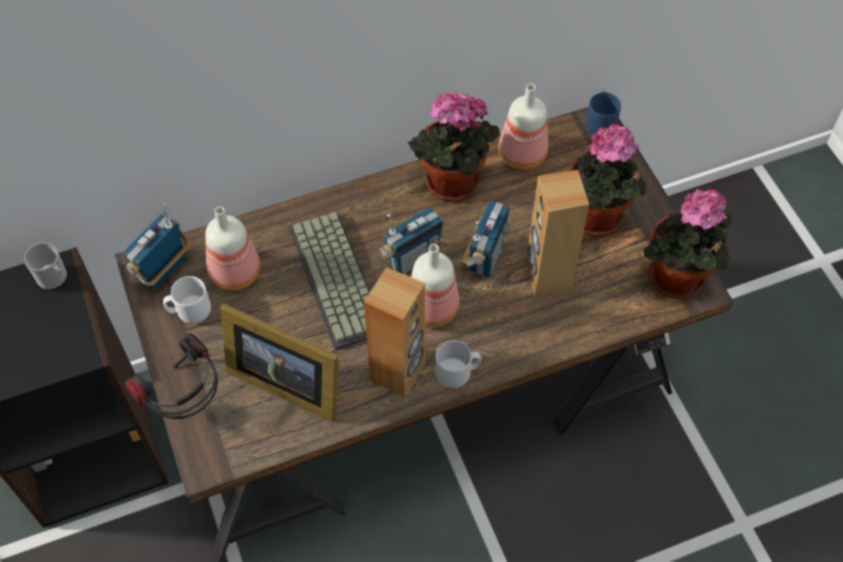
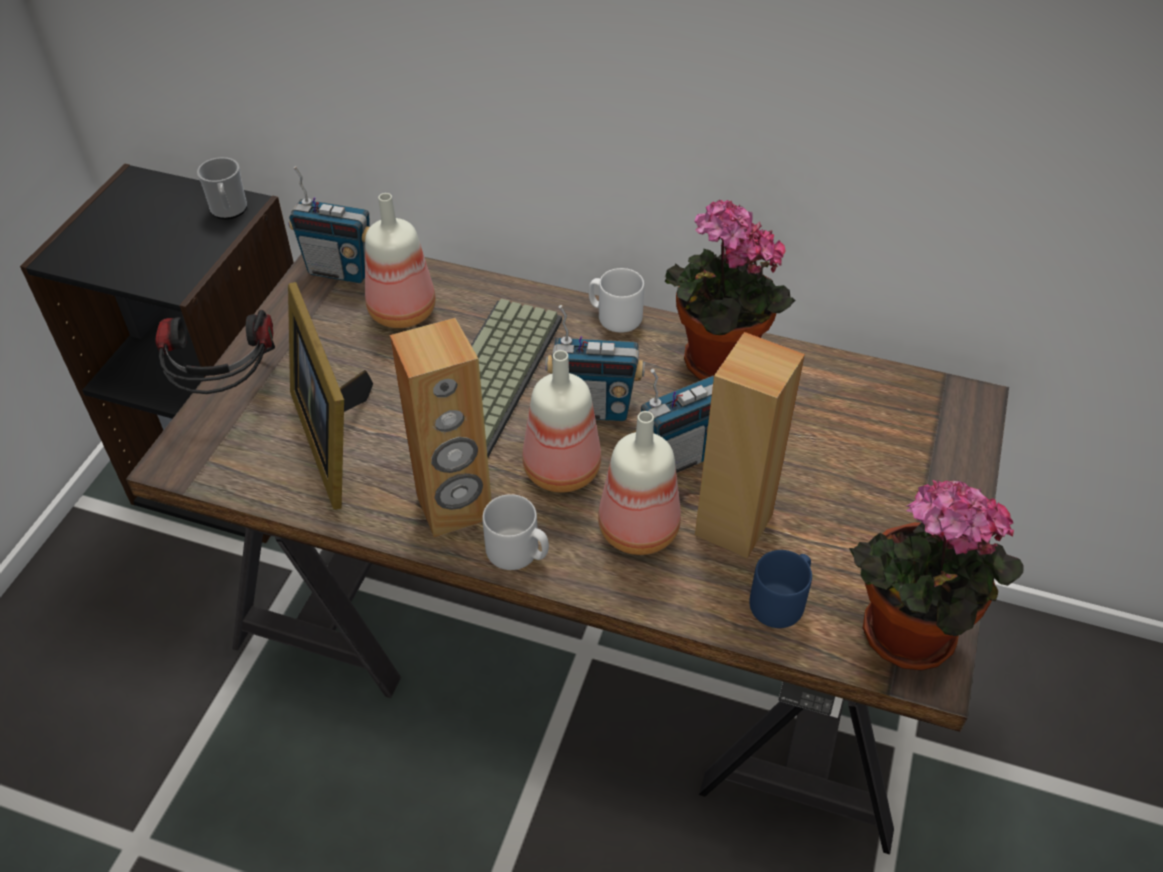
camera: 40 degrees right, 10 degrees down
(163, 270) = (341, 270): radio -> radio turned 150 degrees counterclockwise
(189, 310) = (323, 318): white mug -> white mug (614, 316)
(520, 154) = (833, 380): bottle -> bottle (636, 528)
(597, 220) = (862, 503): potted plant -> none
(600, 122) = (974, 404): blue mug -> blue mug (781, 601)

